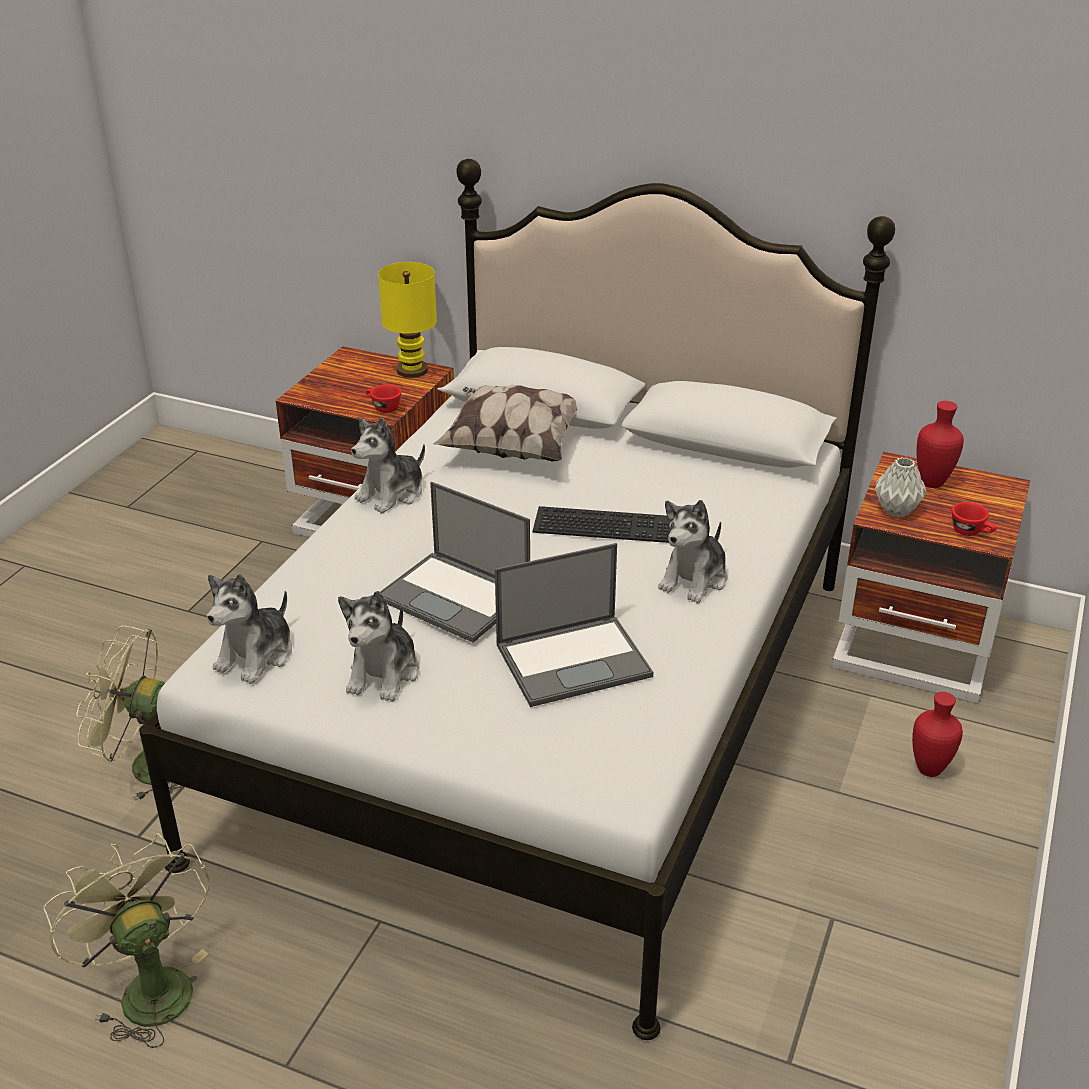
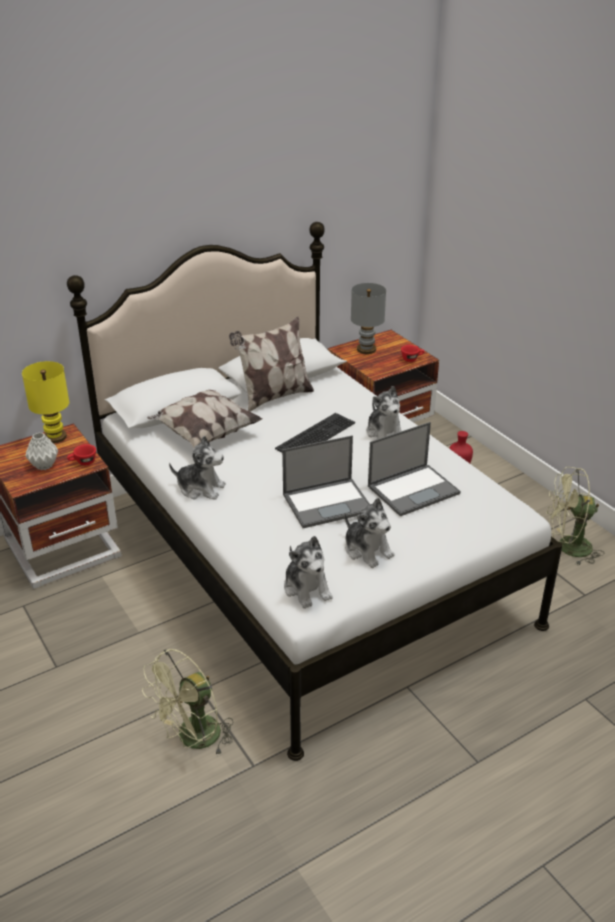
camera: 55 degrees left, 0 degrees up
(148, 987) = (382, 801): green fan -> green fan (567, 548)
(392, 494) = (200, 488): plush toy -> plush toy turned 60 degrees counterclockwise
(575, 660) = (414, 489): laptop -> laptop turned 45 degrees clockwise
(665, 457) = (273, 397): none -> pillow
(897, 510) = (376, 366): grey vase -> grey vase (44, 465)
(931, 482) = (365, 349): red vase -> grey table lamp

